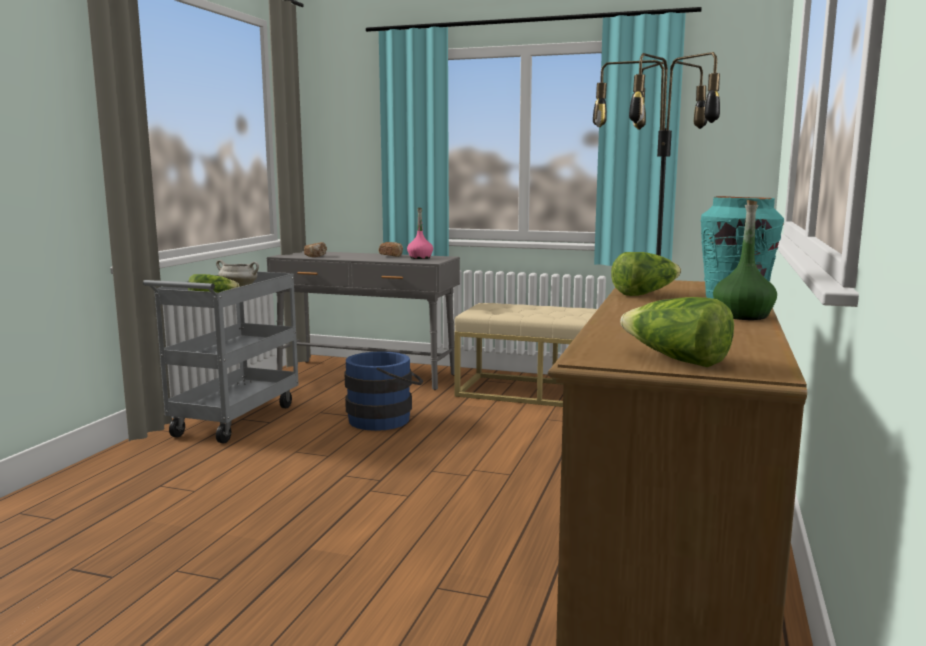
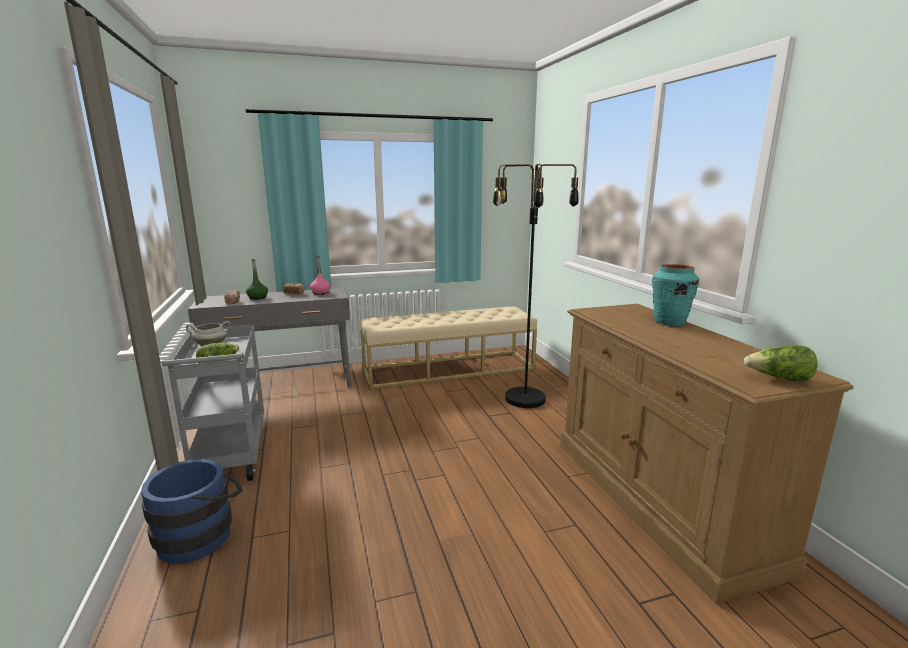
camera: 35 degrees left, 5 degrees up
(385, 419) = (348, 420): blue bucket -> blue bucket (201, 534)
(644, 293) = (620, 323): lettuce -> none
(743, 316) = (703, 334): green bottle -> green bottle (258, 298)

